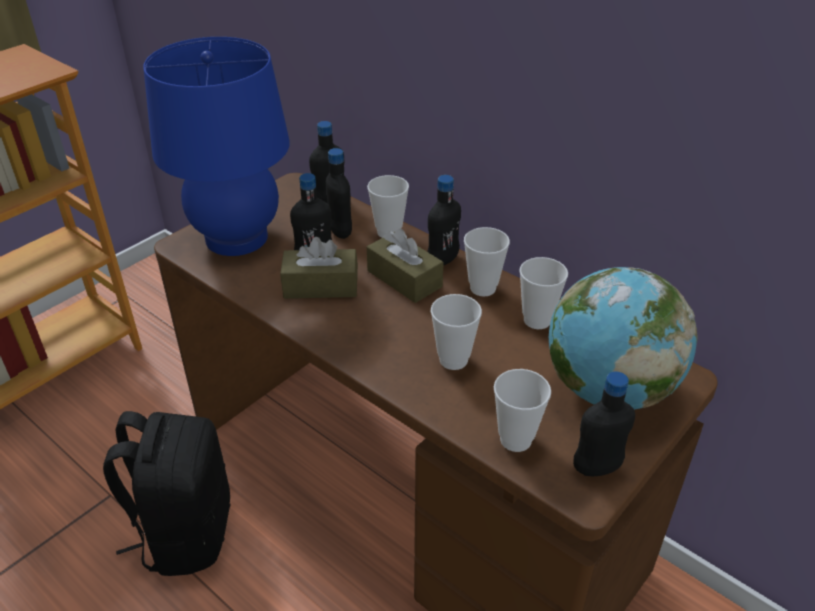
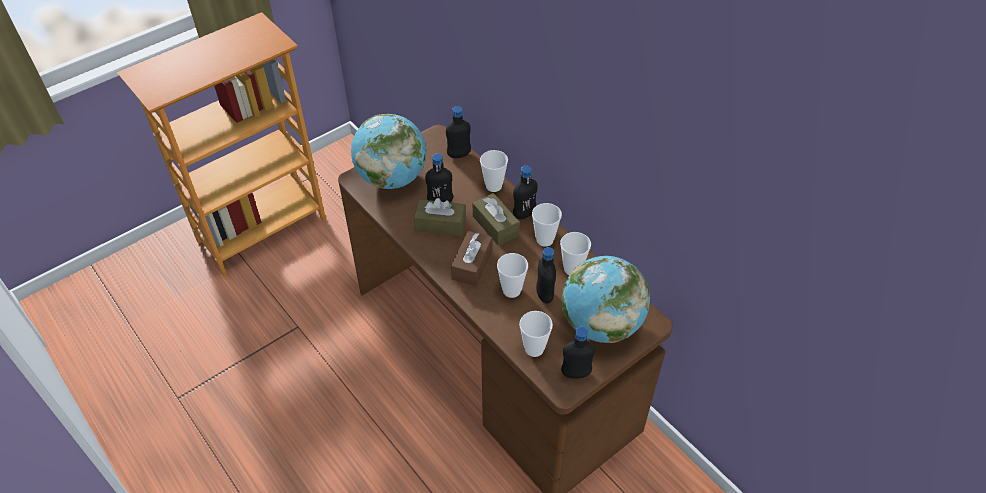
camera: 10 degrees right, 10 degrees up
(185, 532) = (344, 359): black backpack -> none
(236, 238) = (392, 178): blue table lamp -> globe
(340, 231) = (461, 181): black bottle -> black bottle (544, 295)
(382, 332) = (472, 265): none -> brown tissue box

